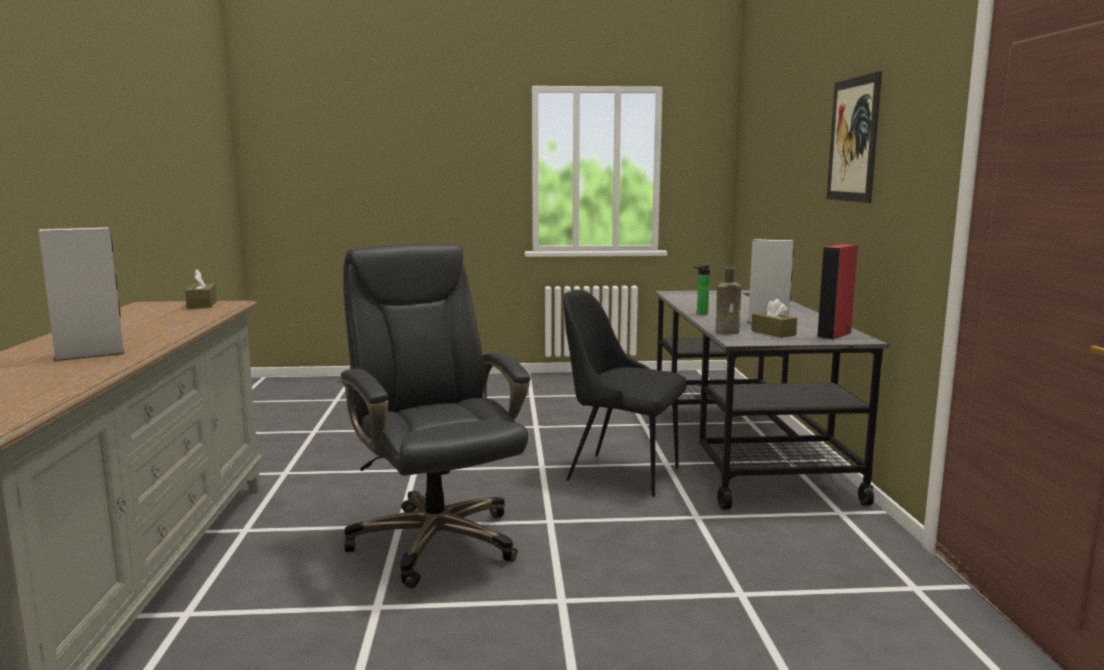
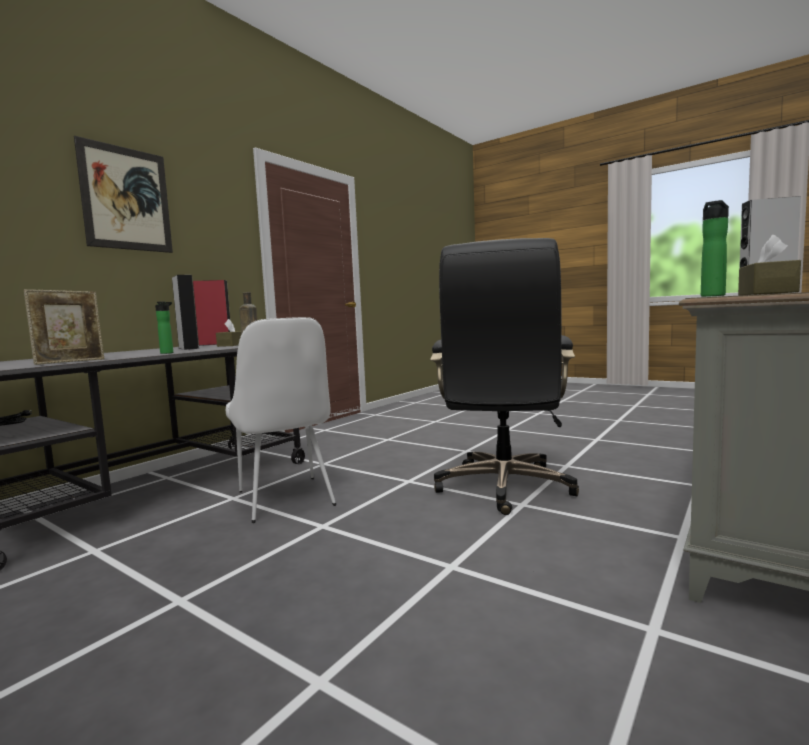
camera: 140 degrees left, 5 degrees down
(237, 301) = (712, 296): none -> bottle
(621, 474) = (287, 498): black chair -> white chair
(682, 300) = (70, 362): none -> picture frame

